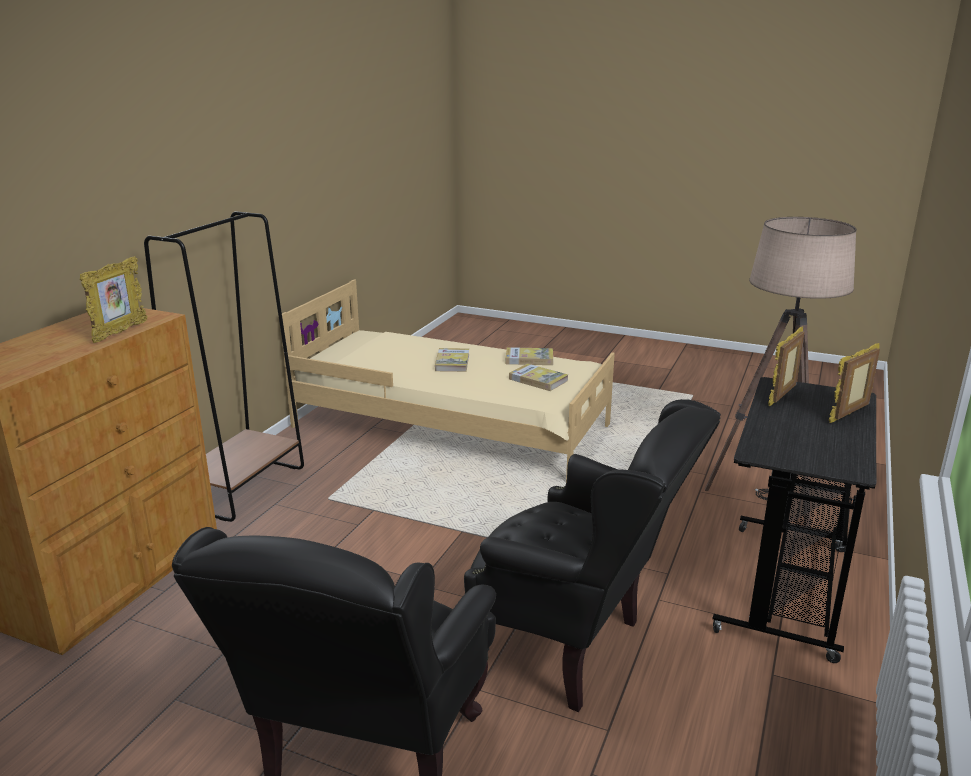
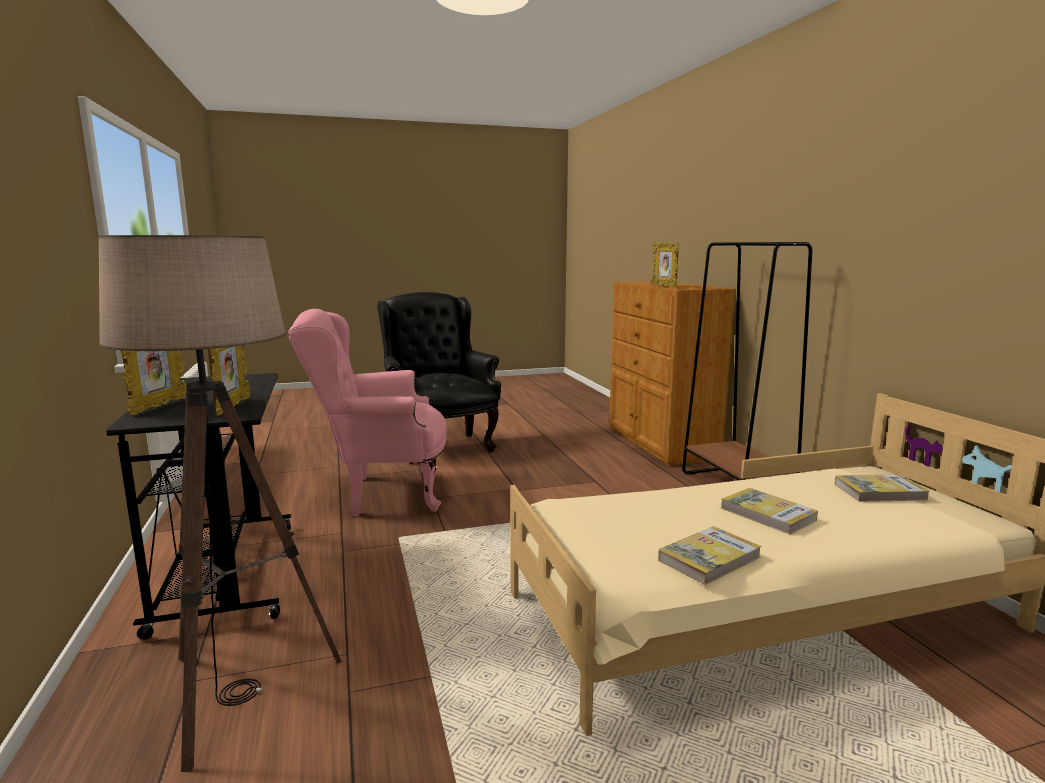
camera: 140 degrees right, 10 degrees down
(538, 380) = (624, 527): book -> book (879, 492)
(575, 650) = (381, 494): black armchair -> pink armchair

